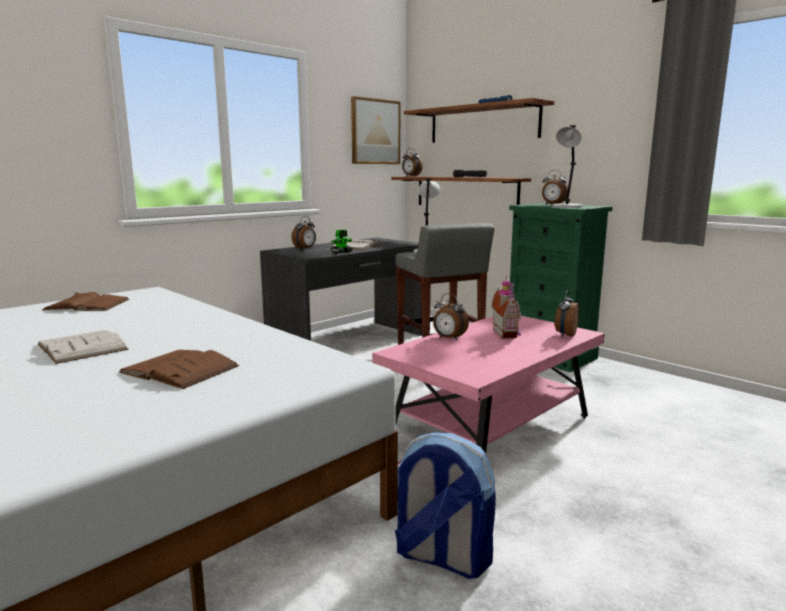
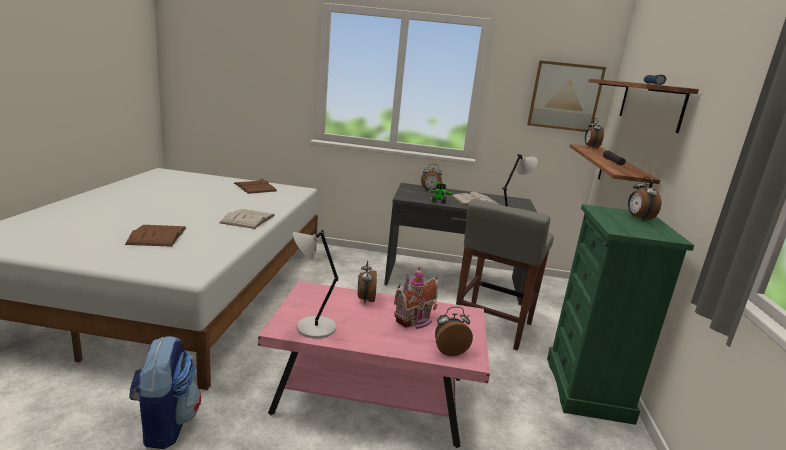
camera: 50 degrees right, 5 degrees up
(82, 347) = (178, 208): white book -> white book (248, 219)
(566, 206) = (624, 225): grey table lamp -> grey table lamp (313, 328)

